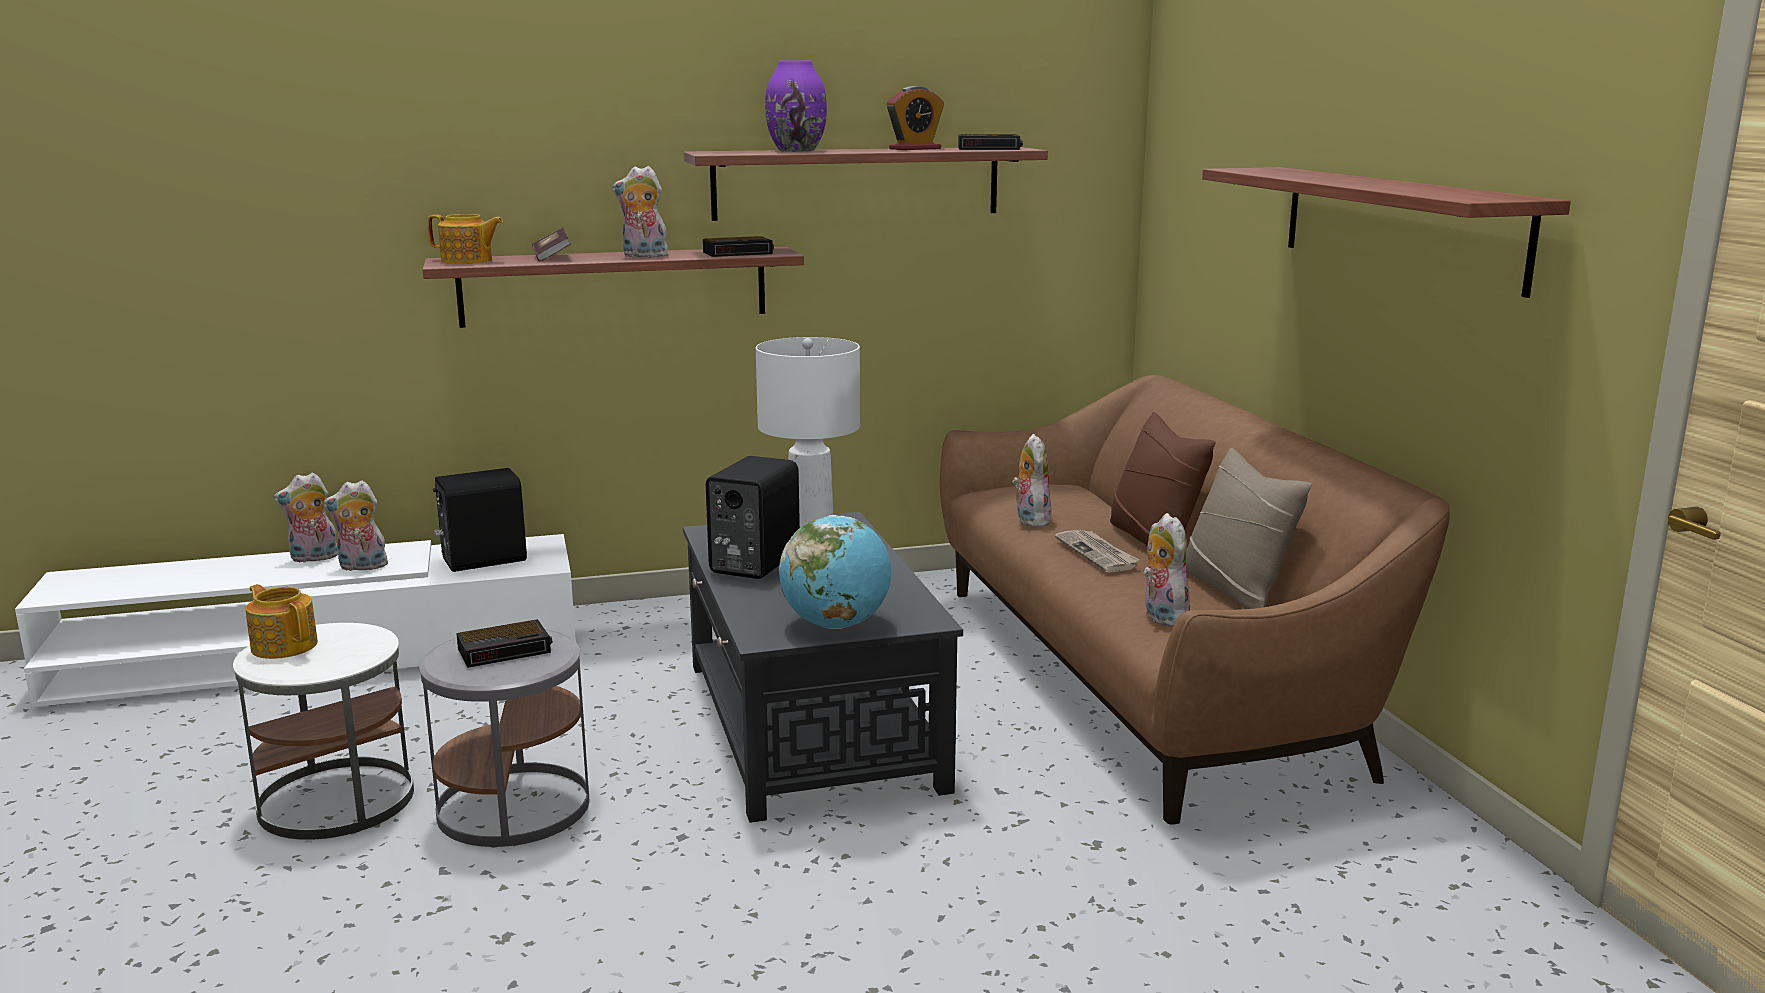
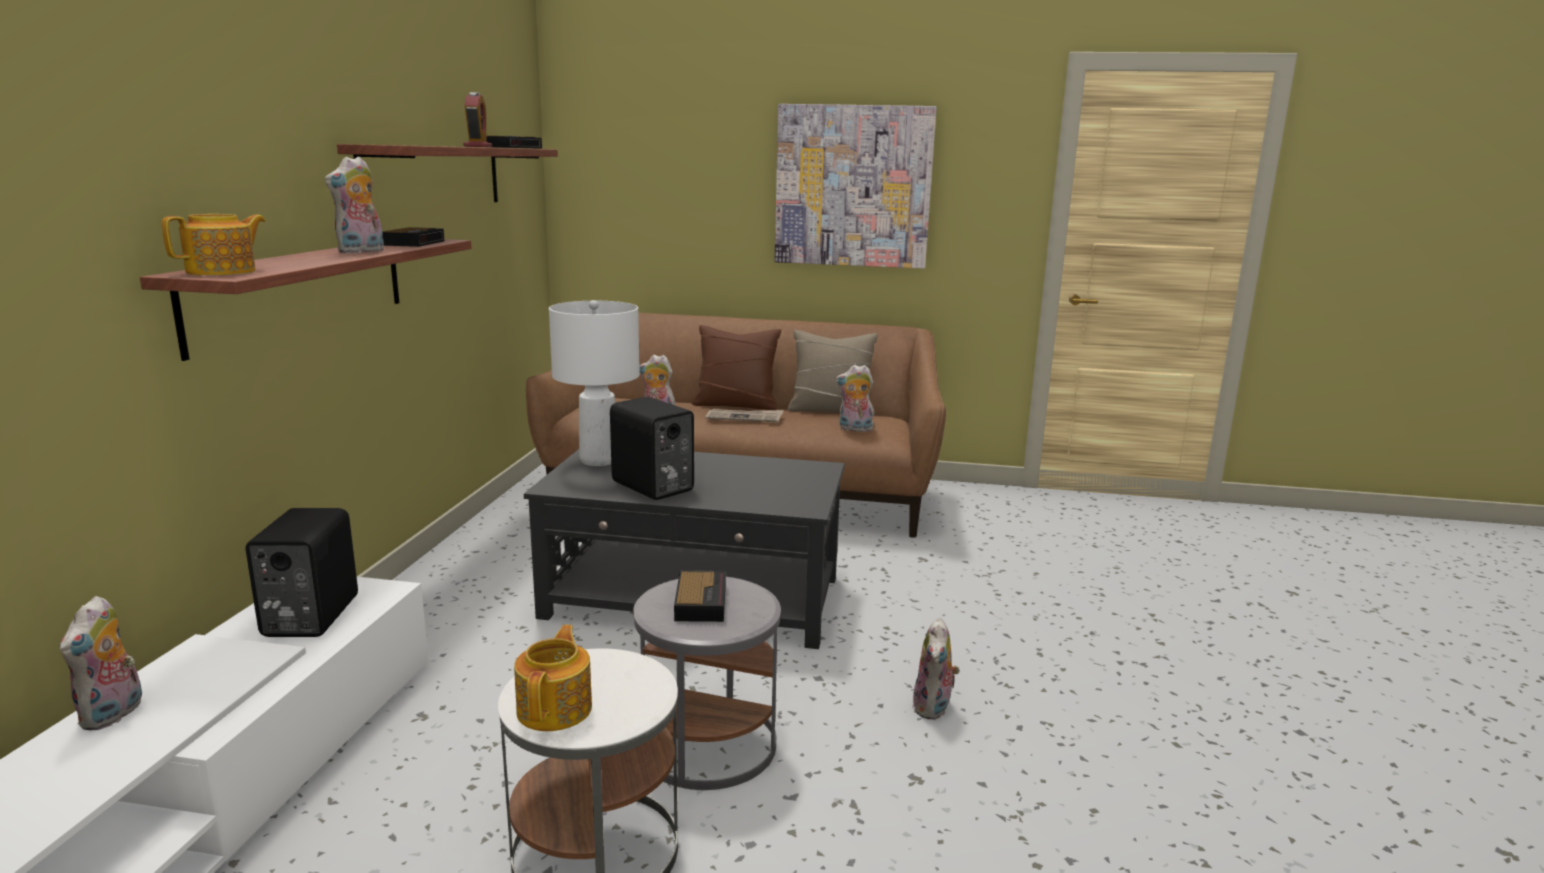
camera: 65 degrees left, 0 degrees up
(284, 645) = (556, 708): teapot -> teapot turned 120 degrees clockwise
(361, 567) = (215, 684): plush toy -> plush toy (934, 708)
(552, 257) = (287, 261): book -> none
(797, 150) = (425, 145): purple vase -> none
(836, 625) = (805, 487): globe -> none
(1399, 225) = (853, 186): shelf -> picture

